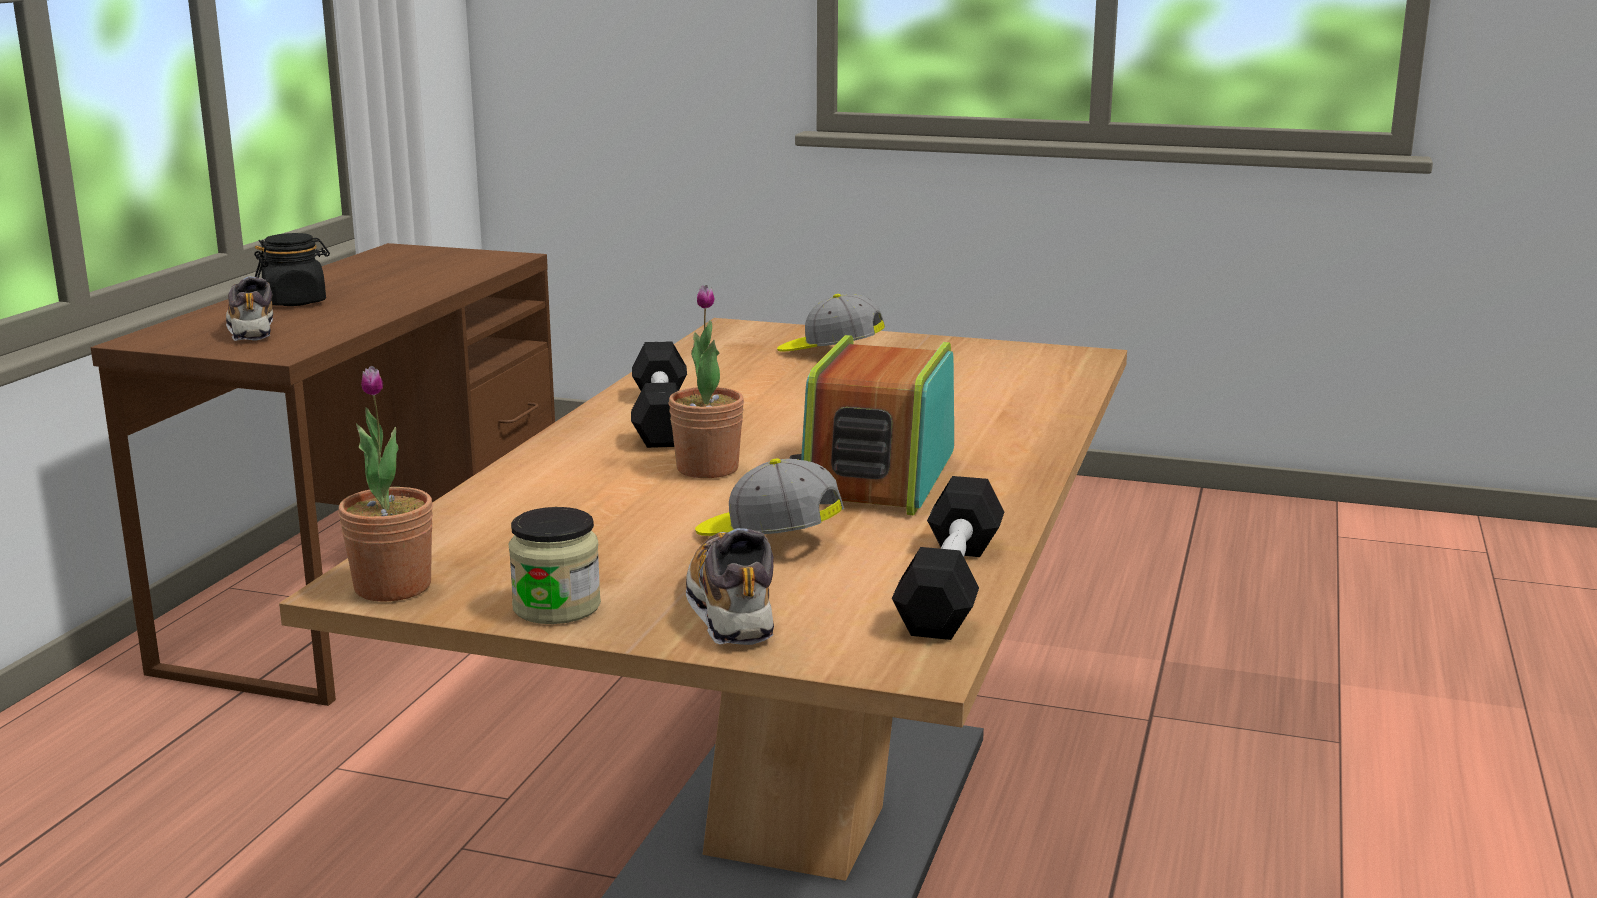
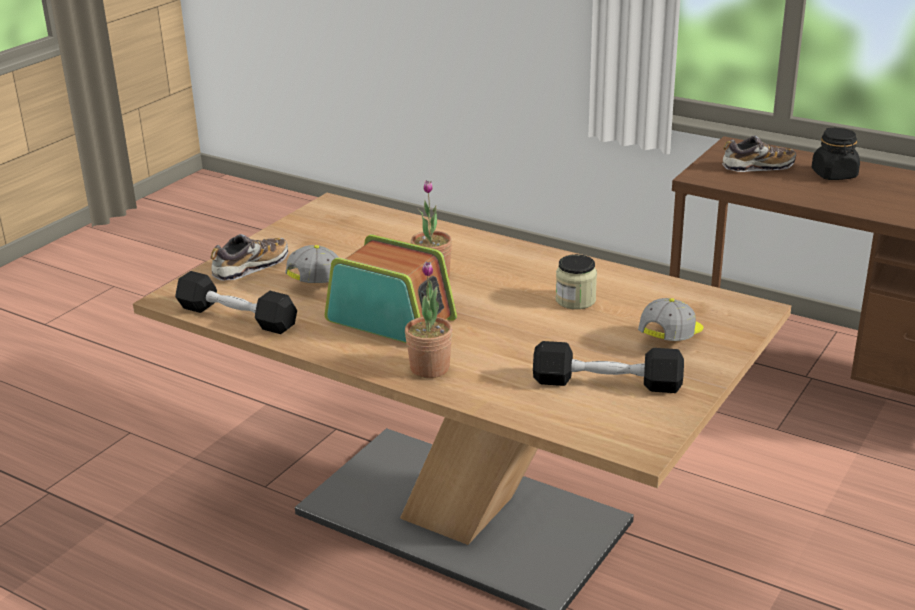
camera: 105 degrees right, 10 degrees up
(393, 587) = (325, 209): potted plant -> potted plant (430, 368)
(556, 607) = (281, 236): jar -> jar (575, 300)
(661, 418) = (530, 270): black dumbbell -> black dumbbell (607, 383)
(731, 610) = (250, 268): shoe -> shoe turned 45 degrees counterclockwise

